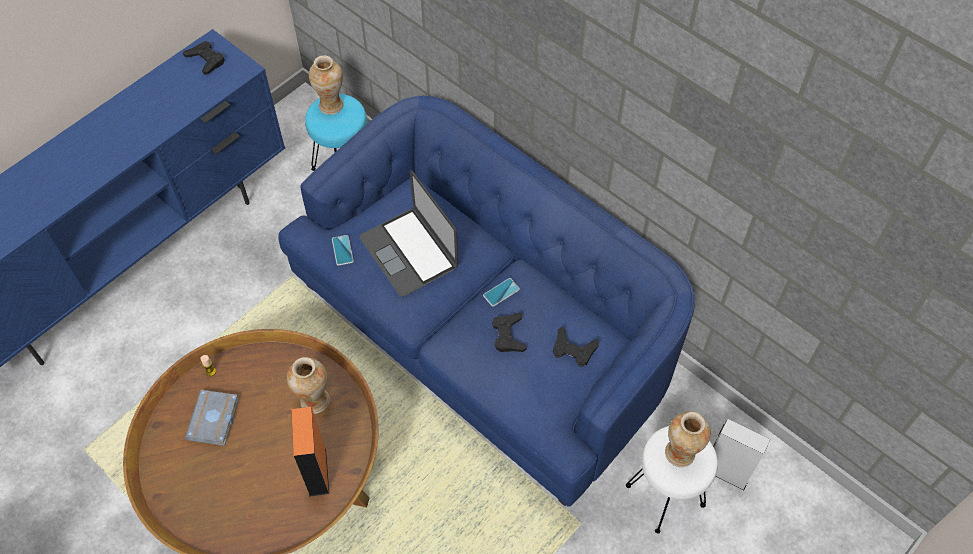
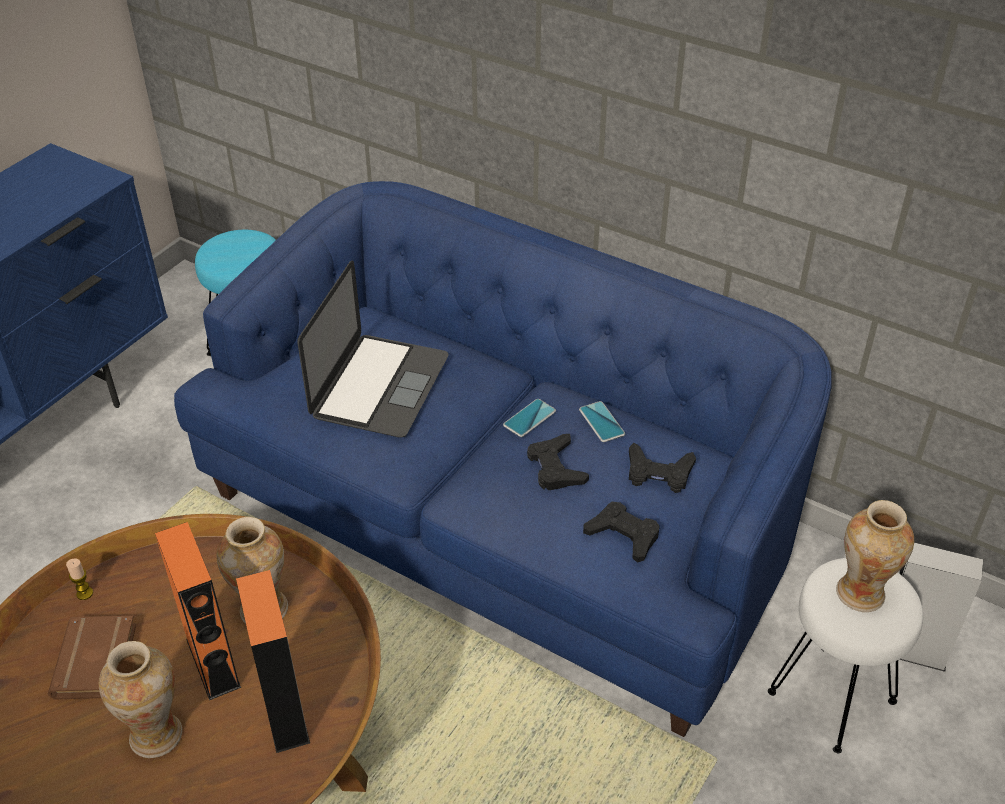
camera: 10 degrees left, 15 degrees down
(206, 60) = (44, 175): black game controller -> black game controller (623, 535)
(215, 421) = (98, 663): grey book -> brown book
(280, 432) = (213, 663): none -> orange speaker
(331, 105) = (230, 242): vase -> vase (156, 735)
(342, 250) = (278, 396): phone -> phone (601, 422)
(409, 252) = (379, 385): laptop -> laptop turned 120 degrees counterclockwise

